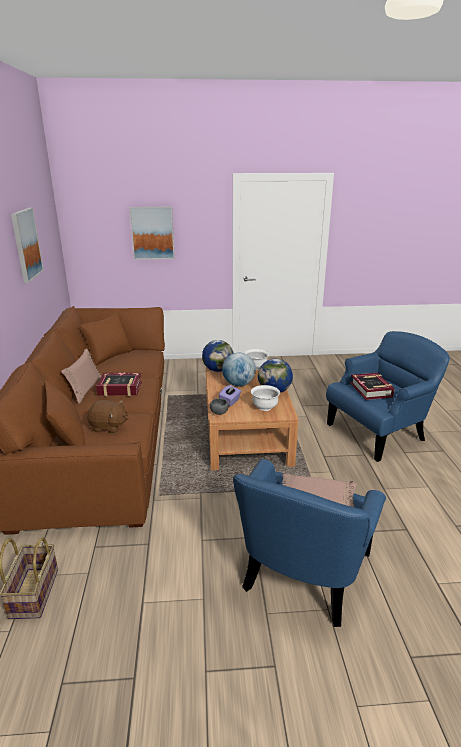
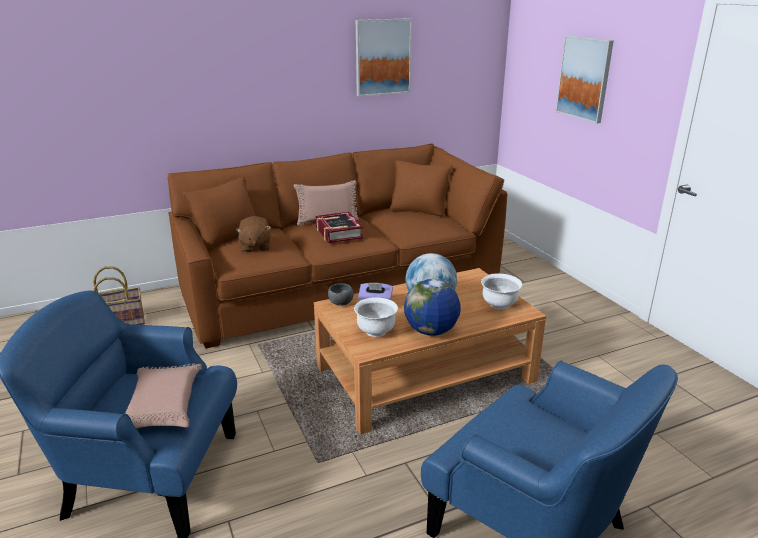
camera: 70 degrees right, 0 degrees up
(218, 370) = (461, 280): globe -> none
(371, 390) = (519, 428): book -> none

